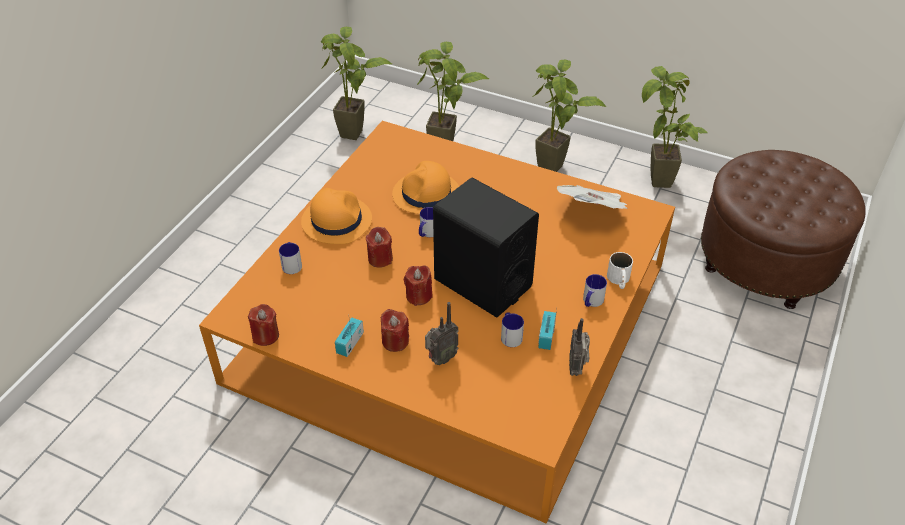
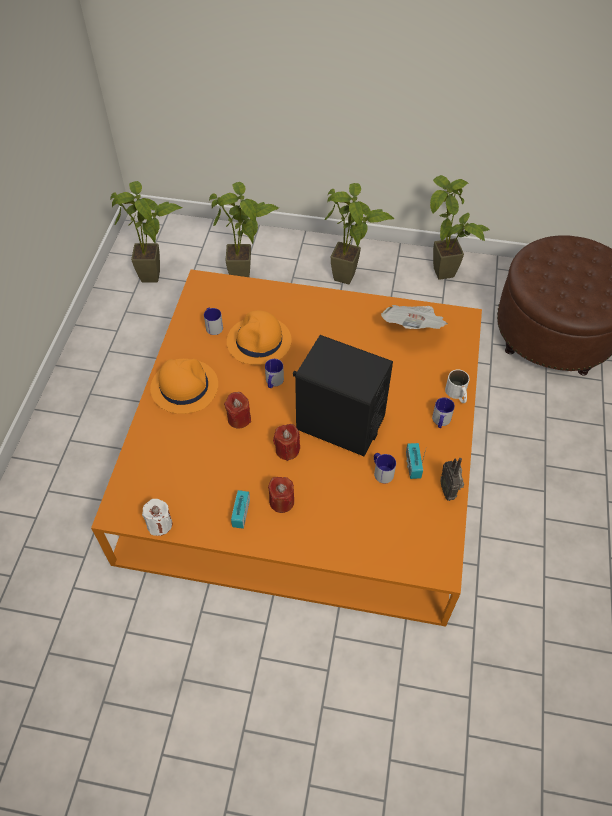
camera: 15 degrees left, 10 degrees up
(265, 336) = (159, 524): red candle -> white candle
(291, 264) = (158, 442): mug -> mug (213, 326)
(440, 359) = (328, 510): radio -> none

